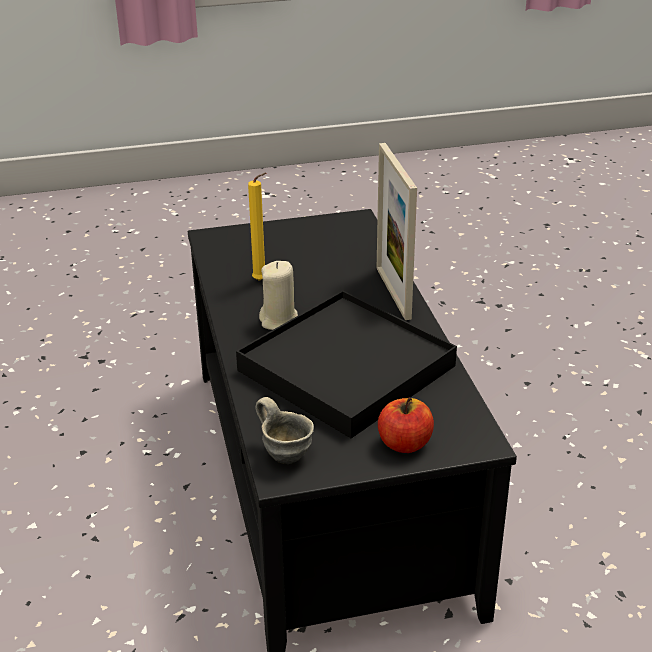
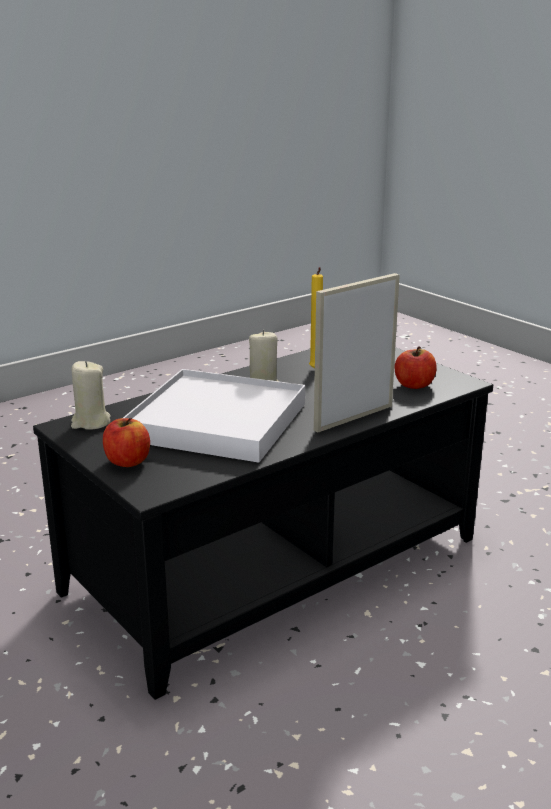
camera: 65 degrees right, 10 degrees down
(286, 452) = (90, 422): grey mug -> beige candle
(344, 243) = (414, 385): none -> apple
(346, 369) = (217, 421): black tray -> white tray

